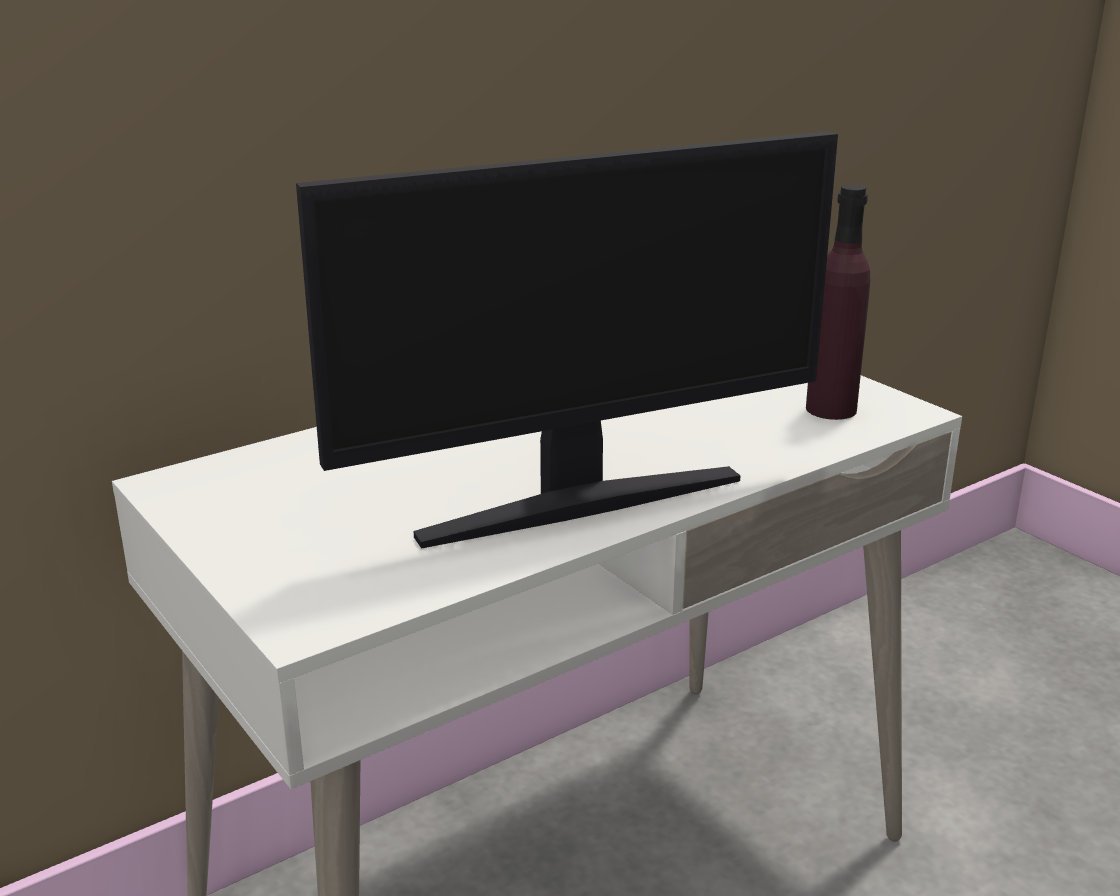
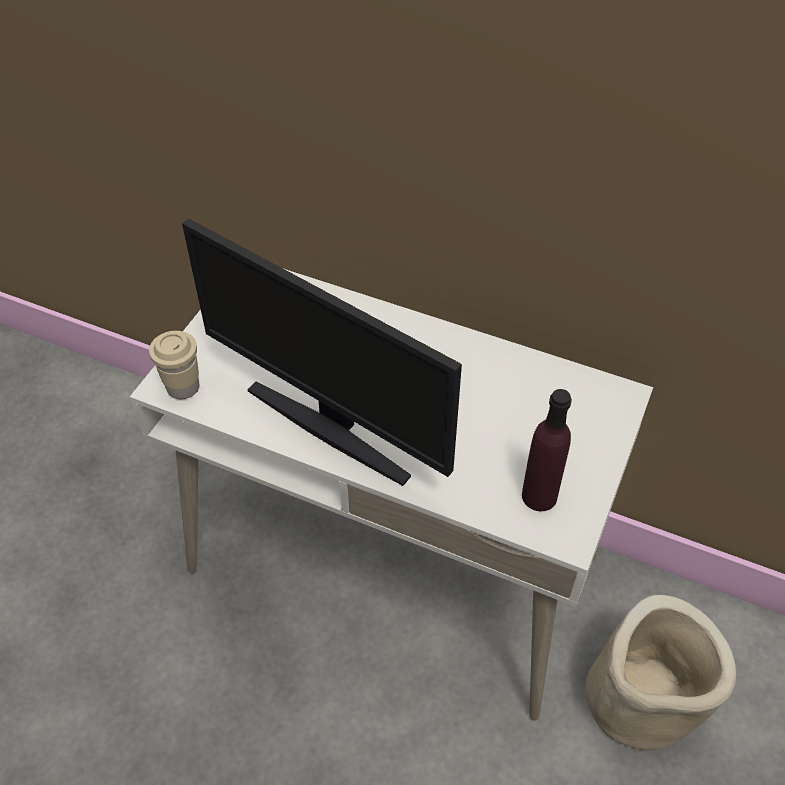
camera: 60 degrees right, 25 degrees up
(333, 604) = (183, 387): none -> beige cup
(917, 740) = (640, 703): none -> beige planter

